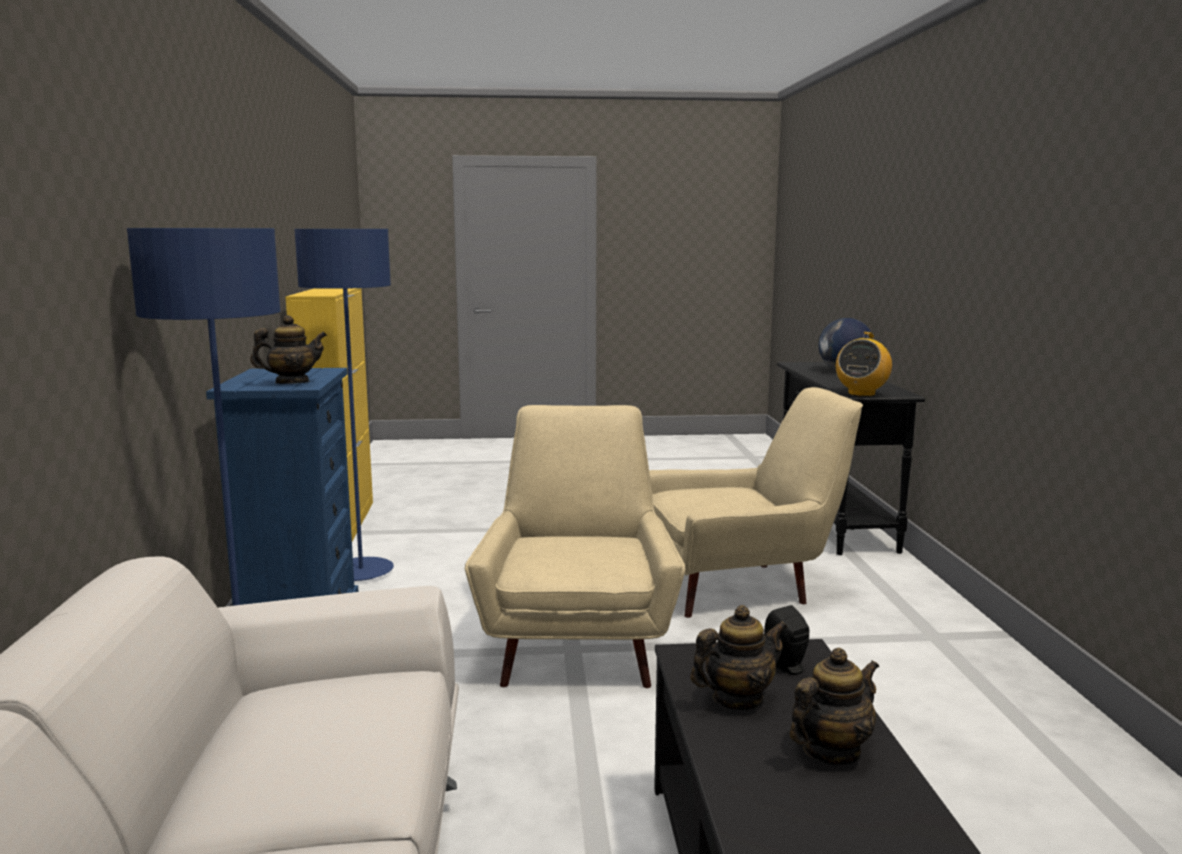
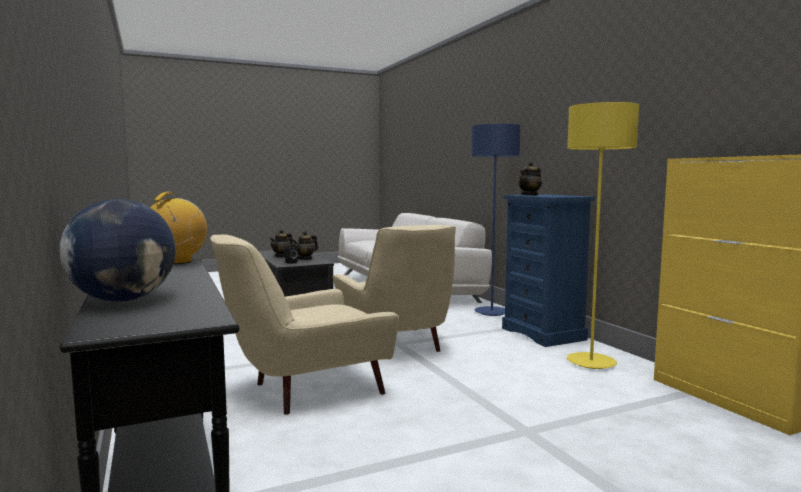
camera: 160 degrees right, 5 degrees down
(361, 572) = (591, 363): blue floor lamp -> yellow floor lamp

